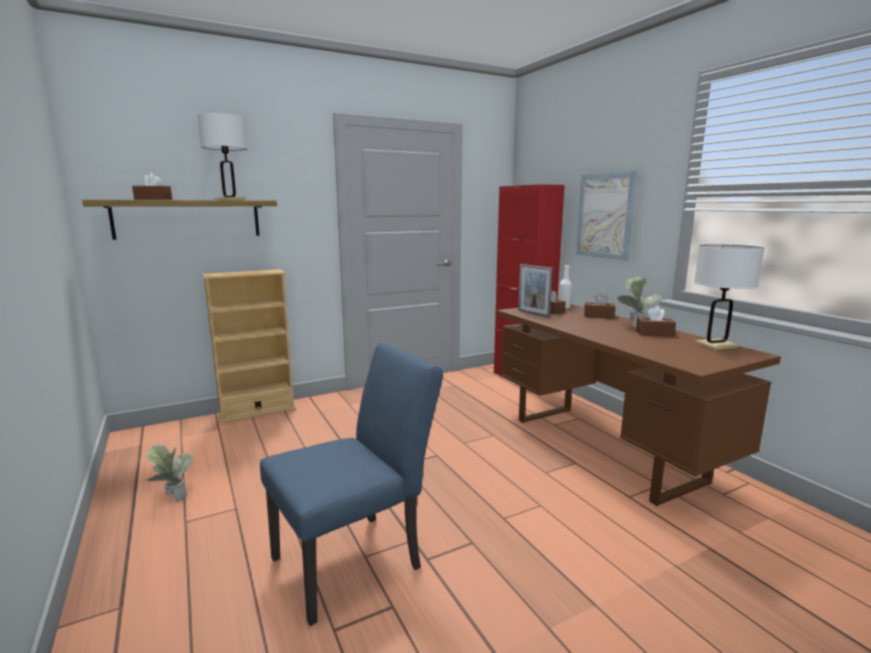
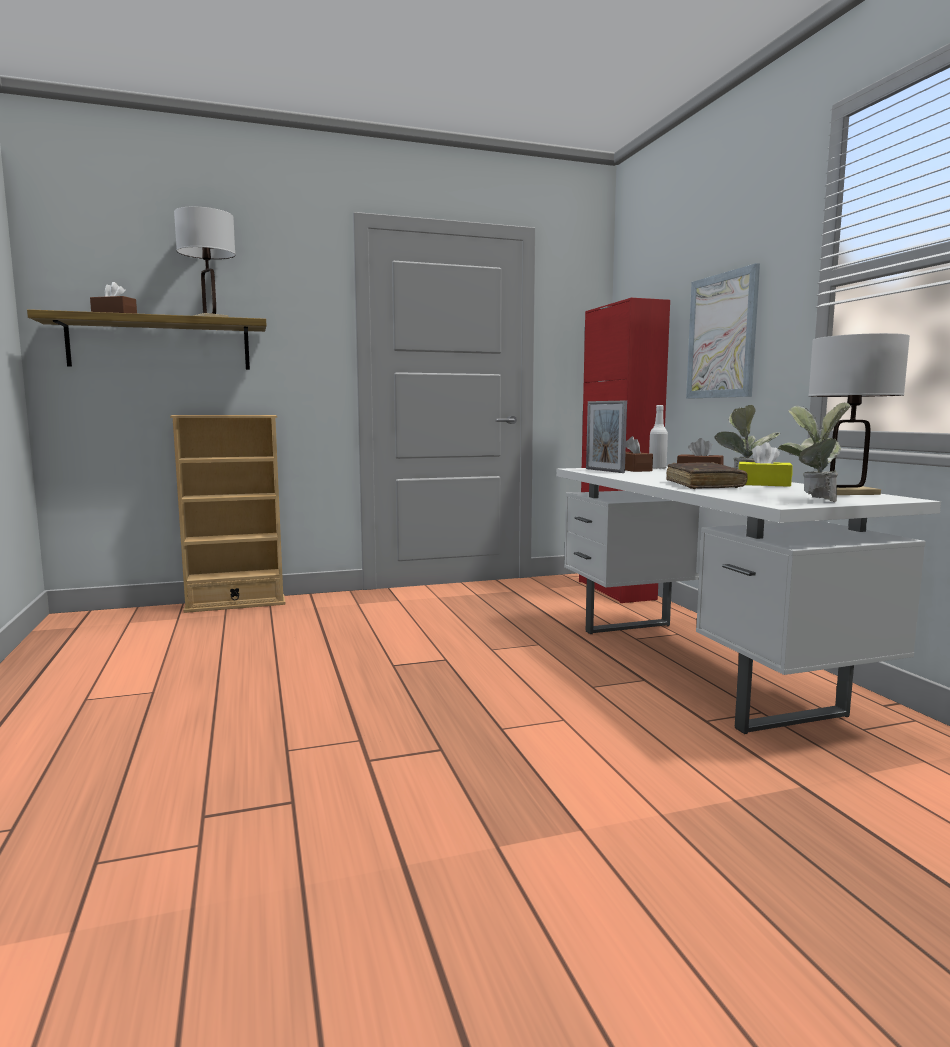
camera: 10 degrees right, 5 degrees down
(172, 497) = (85, 676): potted plant -> potted plant (811, 500)
(357, 559) = (275, 751): blue chair -> none
(604, 448) = (698, 667): brown desk -> white desk
(619, 337) = (704, 485): none -> brown book
(654, 333) = (763, 484): brown tissue box -> yellow tissue box

